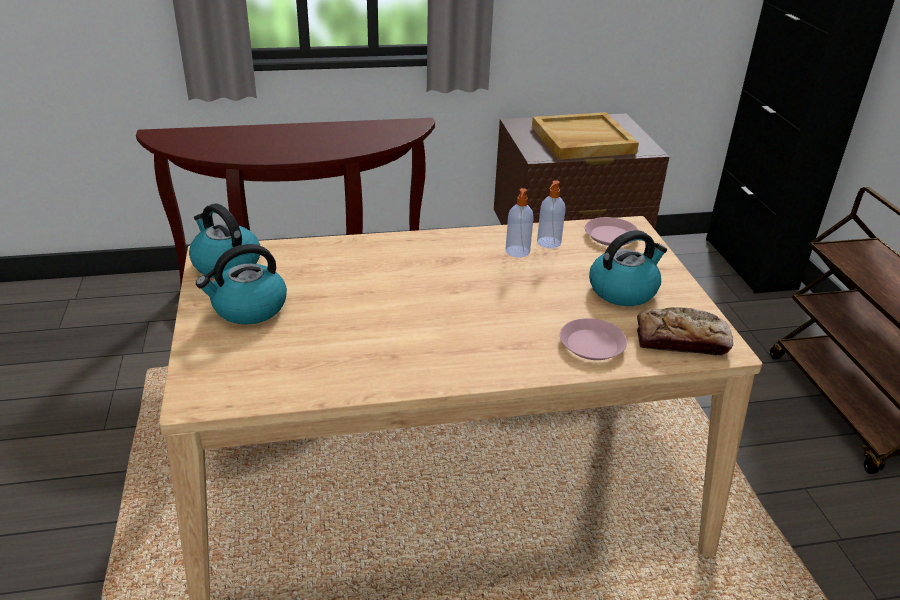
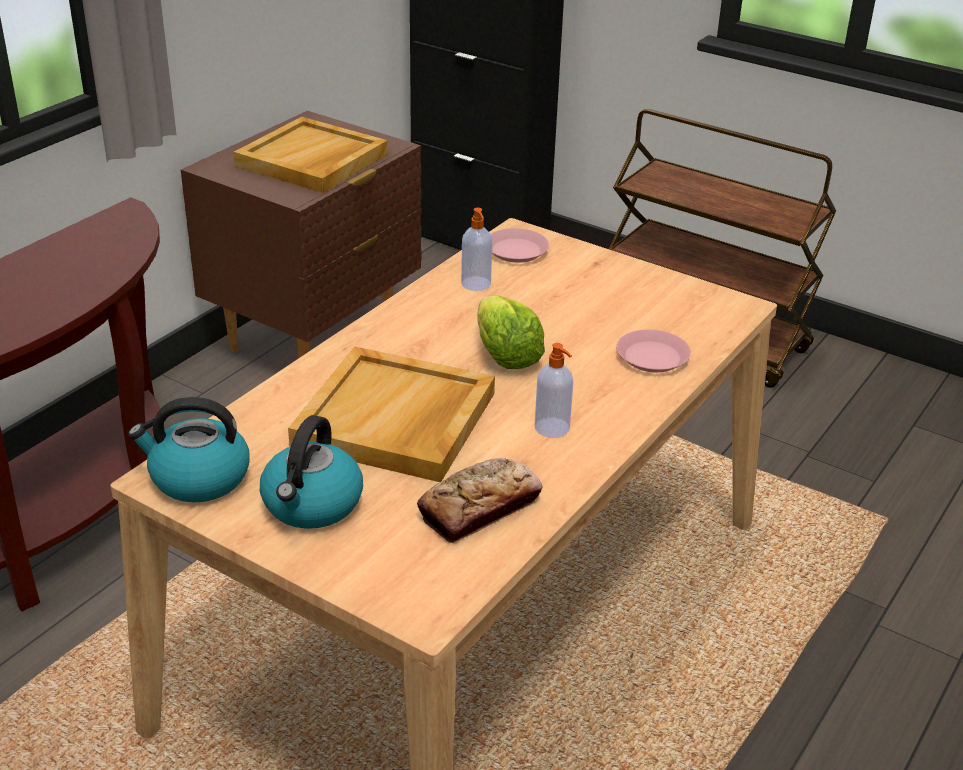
camera: 45 degrees left, 0 degrees up
(366, 291) = (396, 420): none -> beige tray
(493, 291) = (505, 355): none -> lettuce
(517, 252) = (464, 307): soap dispenser -> soap dispenser (553, 428)
(623, 290) = (602, 296): kettle -> none
(681, 340) = (704, 316): bread -> bread (479, 508)

